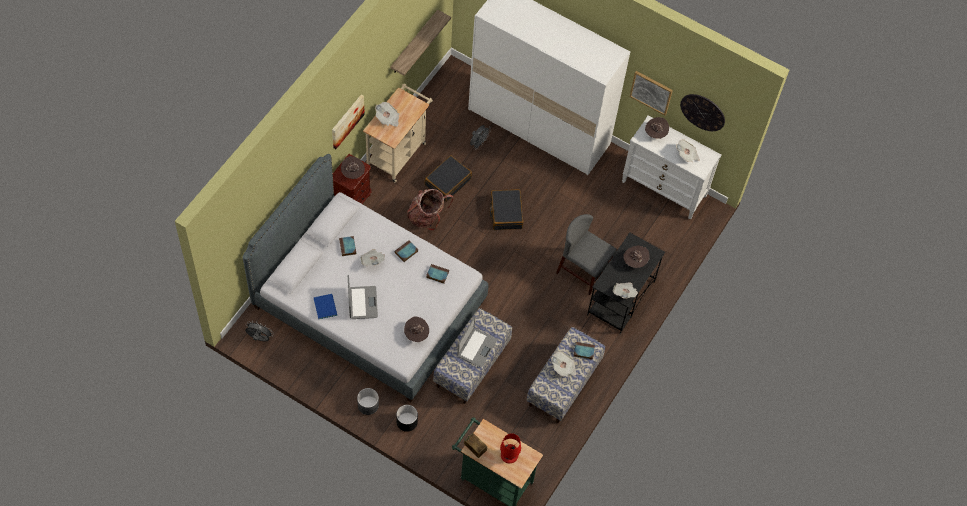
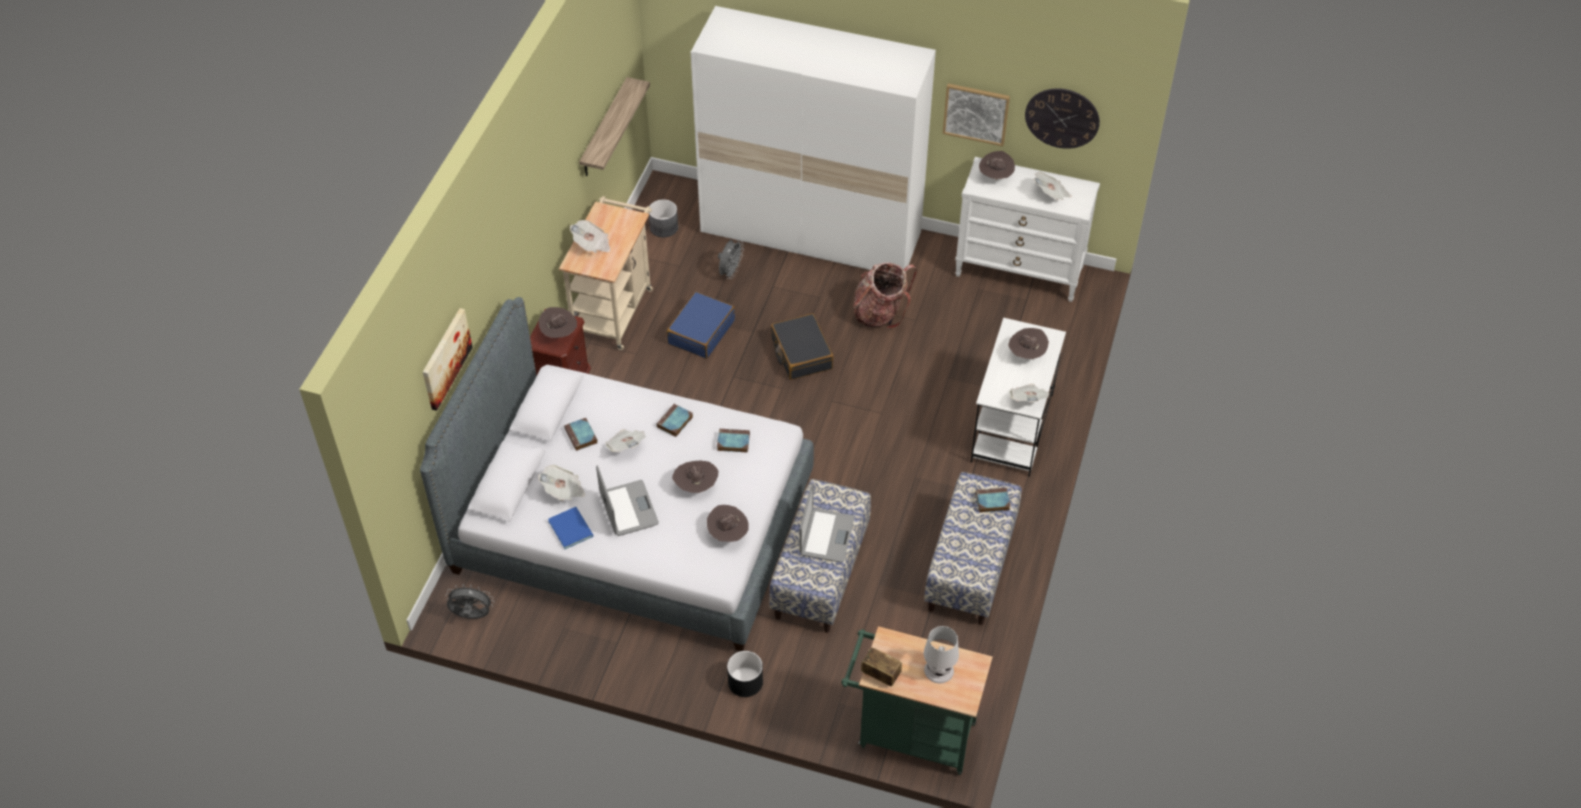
camera: 10 degrees left, 10 degrees down
(347, 121) = (534, 246): picture -> picture (445, 358)
(368, 405) = (675, 672): grey planter -> grey planter (664, 227)
(406, 298) = (696, 486): none -> brown hat
(427, 217) = (685, 385): backpack -> backpack (880, 313)
(447, 182) = (701, 332): black suitcase -> blue suitcase
(509, 455) = (939, 670): red table lamp -> white table lamp
(563, 368) = (970, 532): newspaper -> newspaper (563, 491)
(583, 272) = (942, 405): grey chair -> none
(621, 298) = (1012, 428): black desk -> white desk

